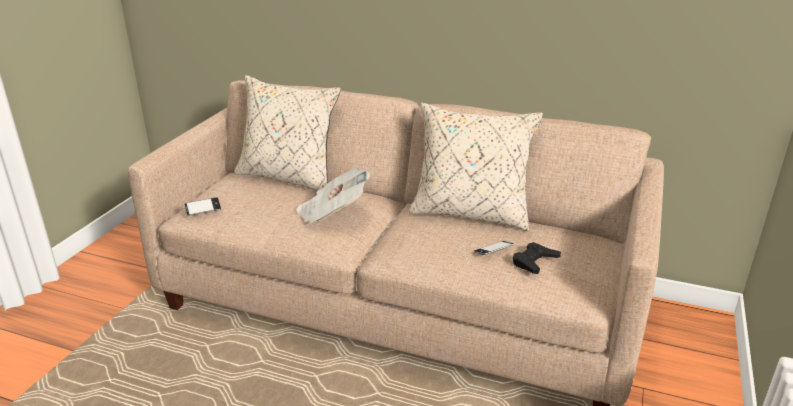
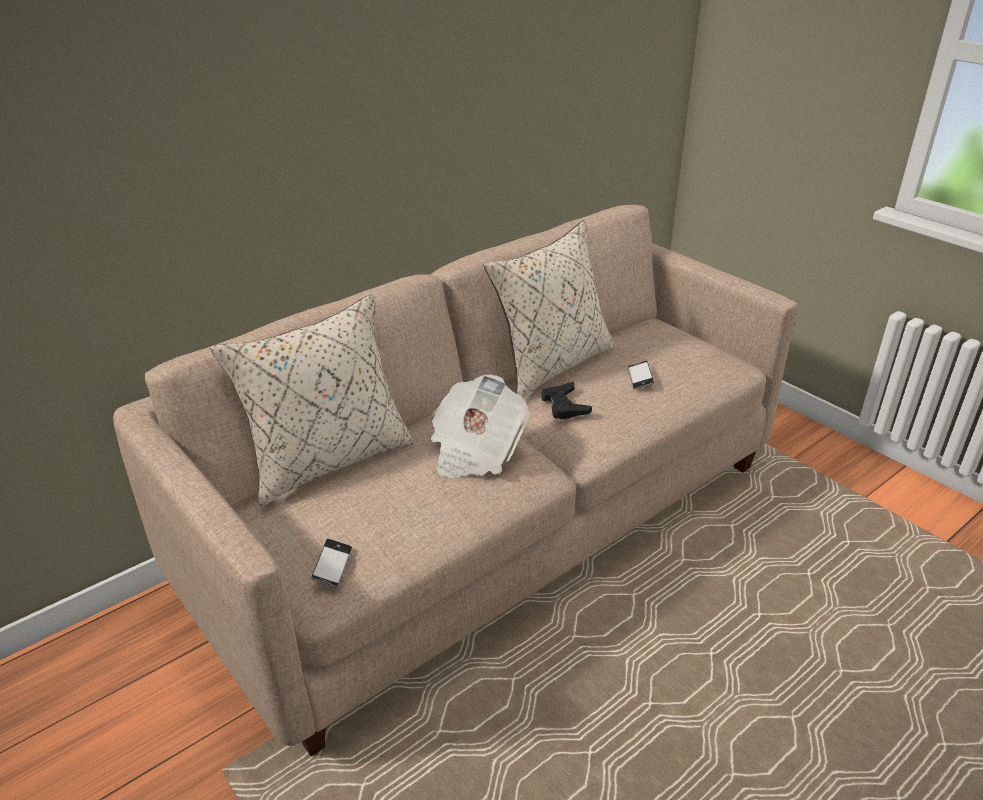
camera: 60 degrees left, 5 degrees up
(534, 262) = (675, 365): black game controller -> black game controller (564, 405)

